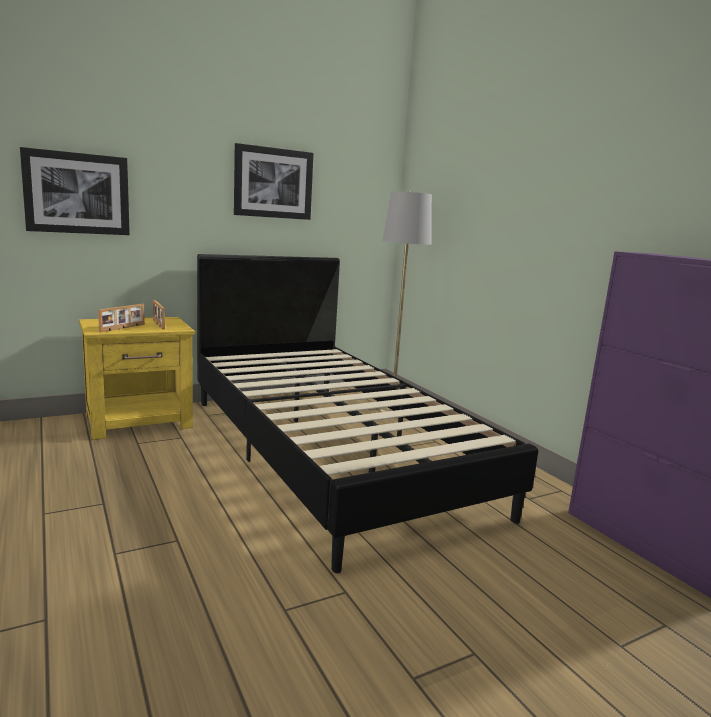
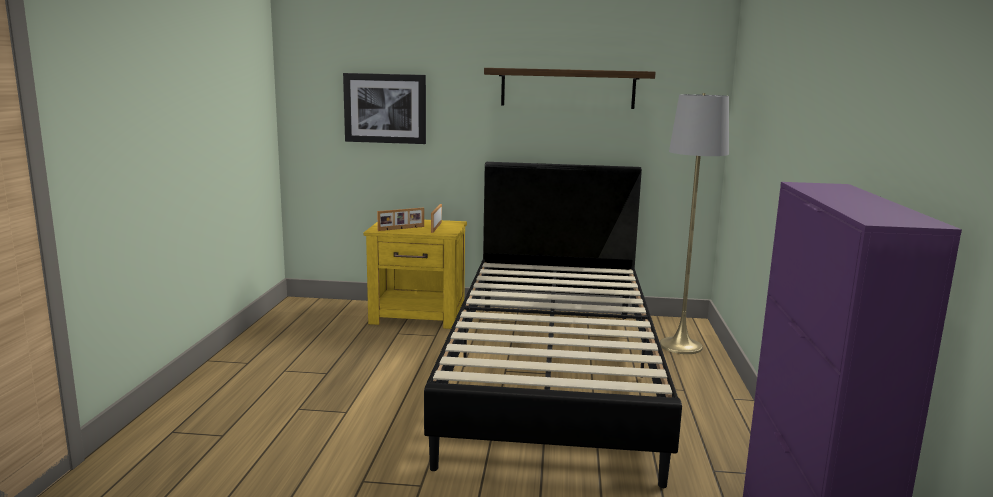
camera: 35 degrees right, 0 degrees up
(273, 183) = (568, 88): picture -> shelf

